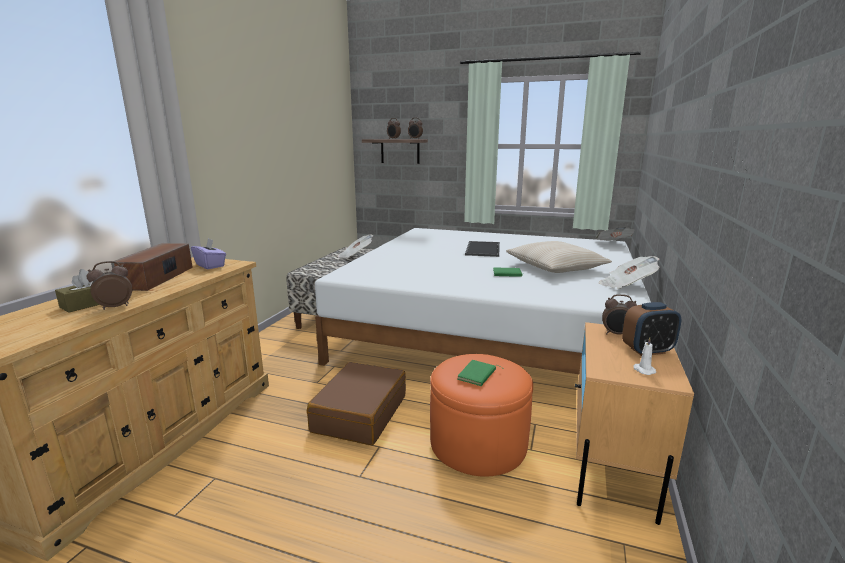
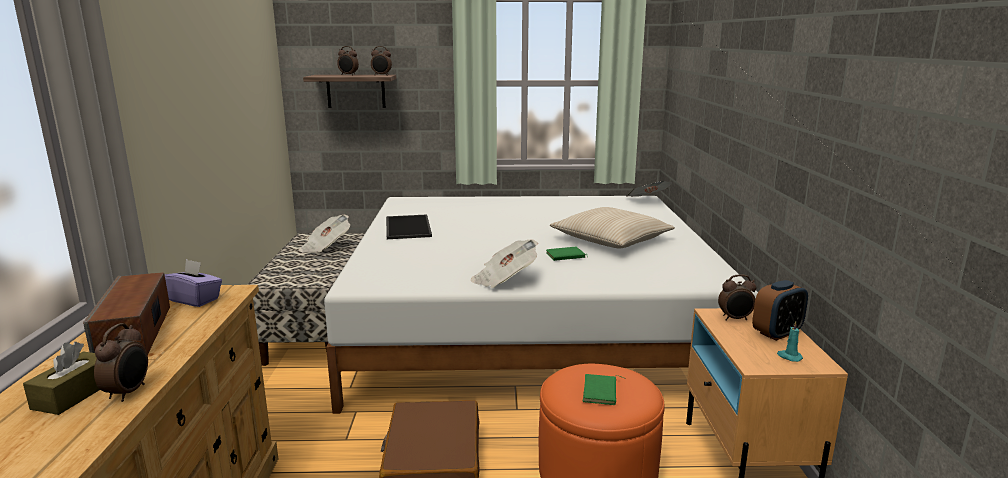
camera: 20 degrees left, 0 degrees up
(115, 307) = (128, 392): alarm clock -> alarm clock turned 150 degrees clockwise
(482, 249) = (506, 222): tray -> tray (406, 227)
(626, 285) = (702, 256): newspaper -> newspaper (504, 280)
(643, 370) = (789, 357): white candle -> turquoise candle

